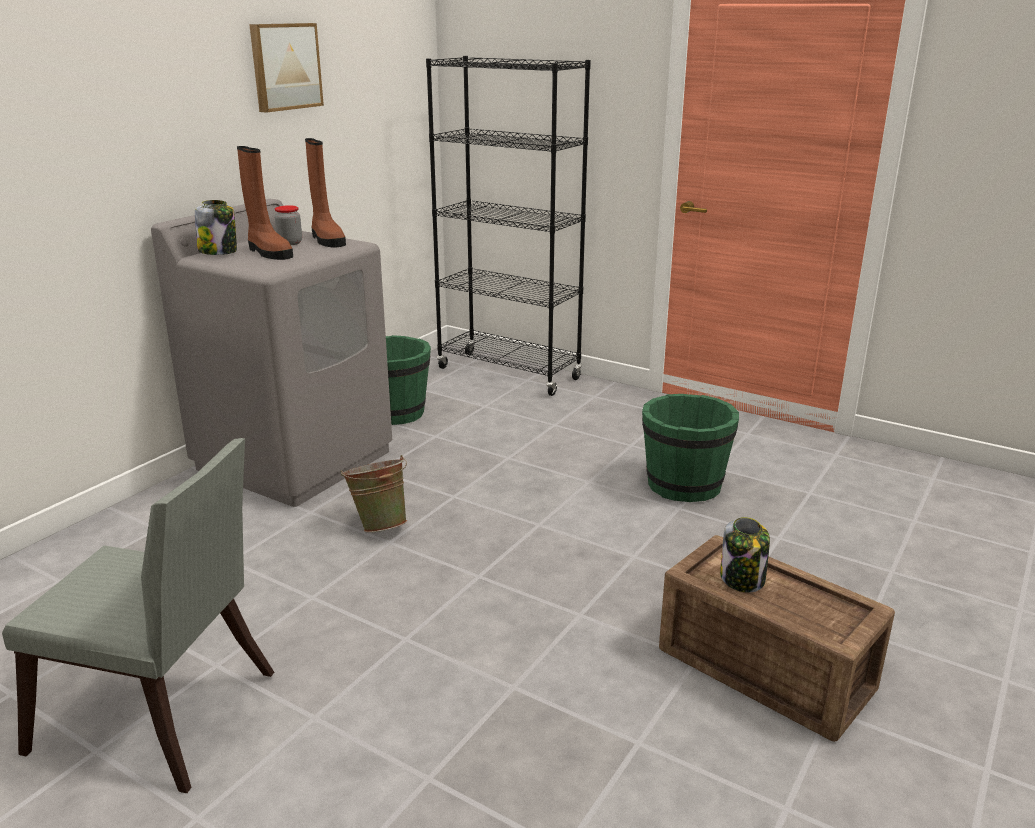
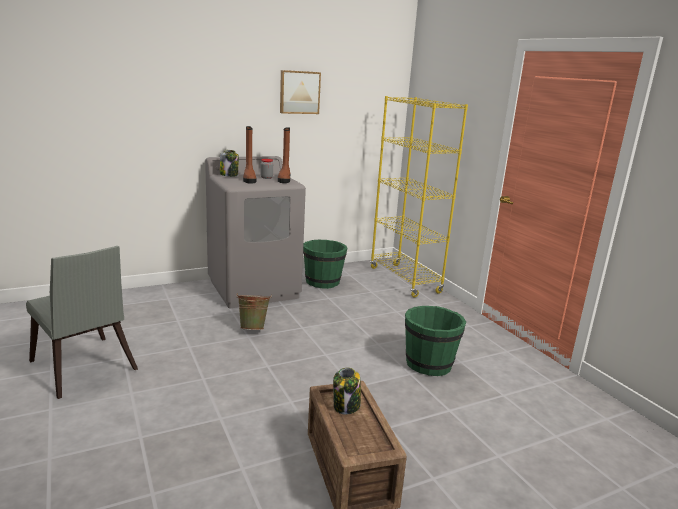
camera: 30 degrees right, 5 degrees down
(509, 373) = (404, 280): black bookcase -> yellow bookcase

